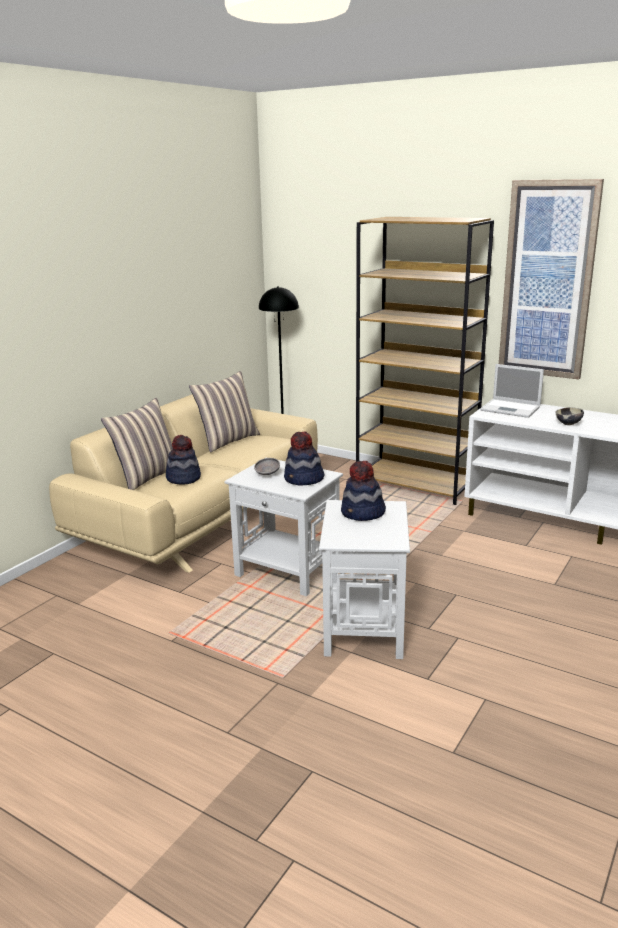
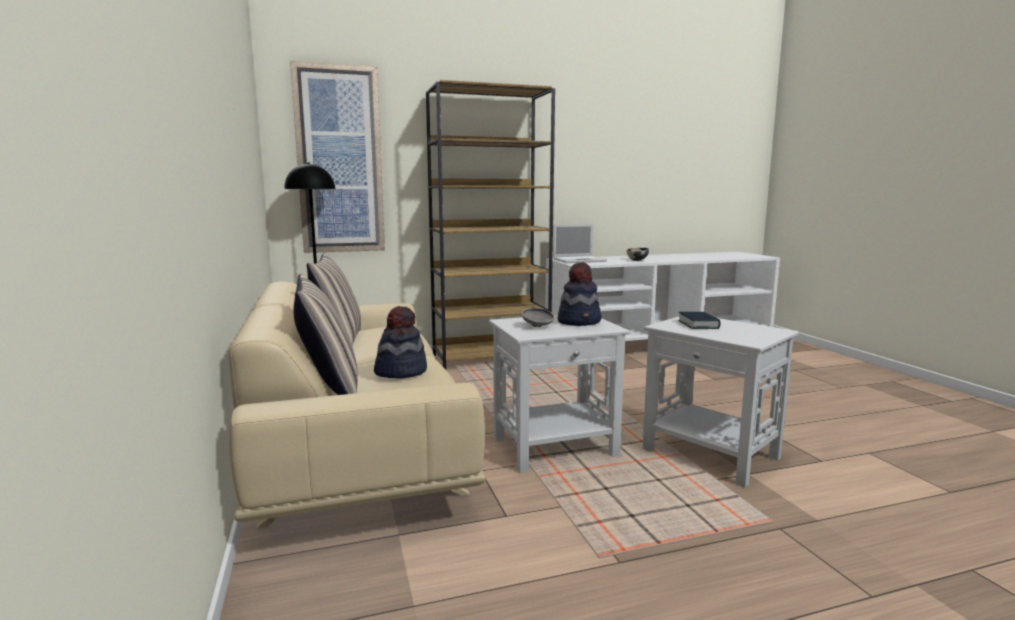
camera: 50 degrees left, 10 degrees down
(363, 513) = (698, 325): hat -> book
(548, 280) = (579, 151): picture -> picture (339, 160)

